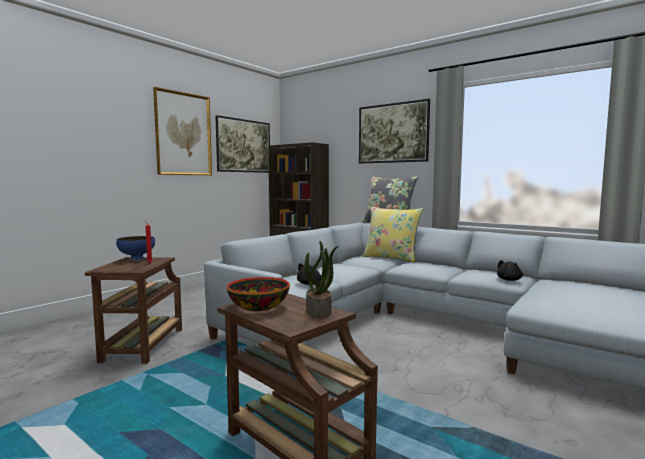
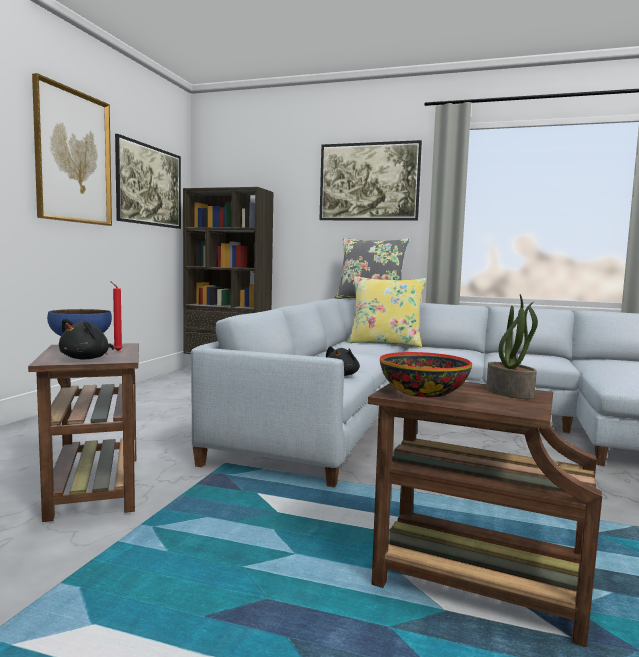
camera: 20 degrees left, 0 degrees up
(509, 280) = (553, 360): black plush toy -> black plush toy (87, 358)

